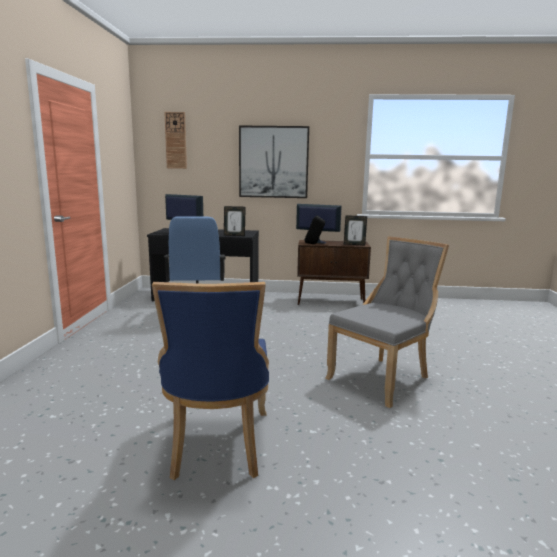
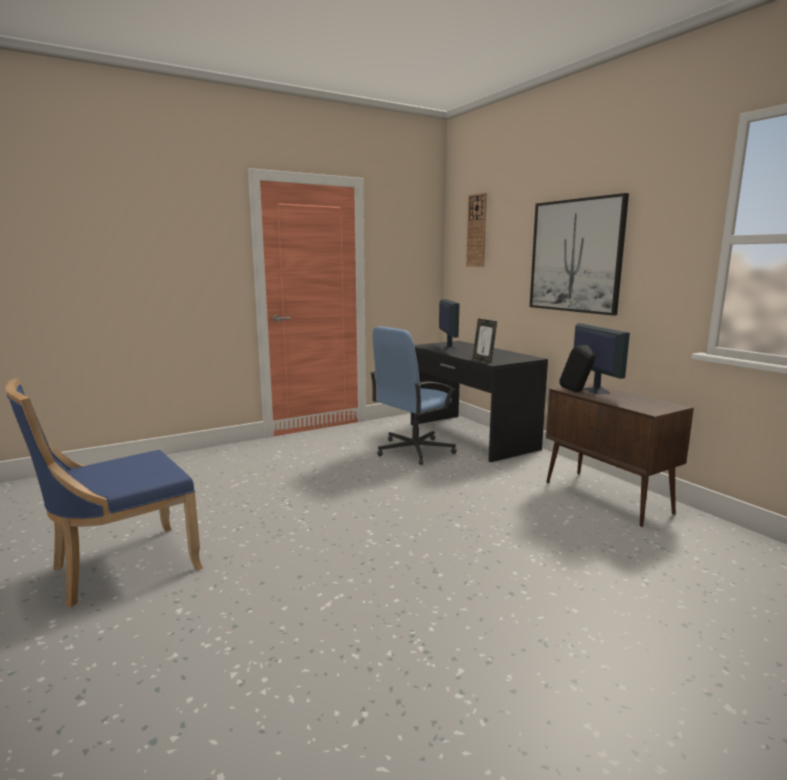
camera: 55 degrees right, 0 degrees up
(354, 244) = (641, 406): picture frame -> none
(383, 378) = (375, 620): grey chair -> none

